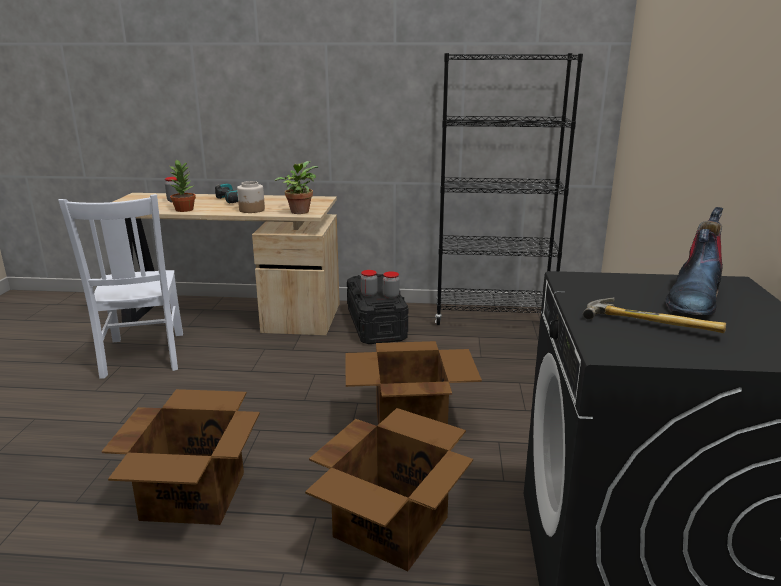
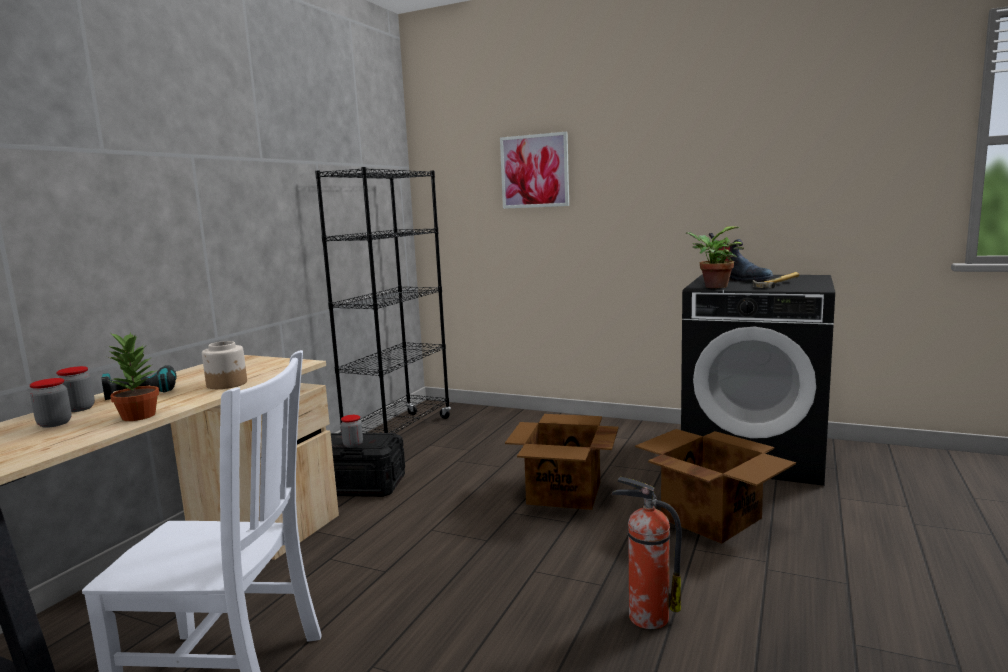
camera: 70 degrees left, 10 degrees down
(195, 494) = (646, 616): cardboard box -> fire extinguisher
(300, 211) = (280, 366): potted plant -> potted plant (713, 287)
(391, 296) = (372, 436): jar -> jar (79, 409)
(681, 61) = (534, 171): none -> picture

